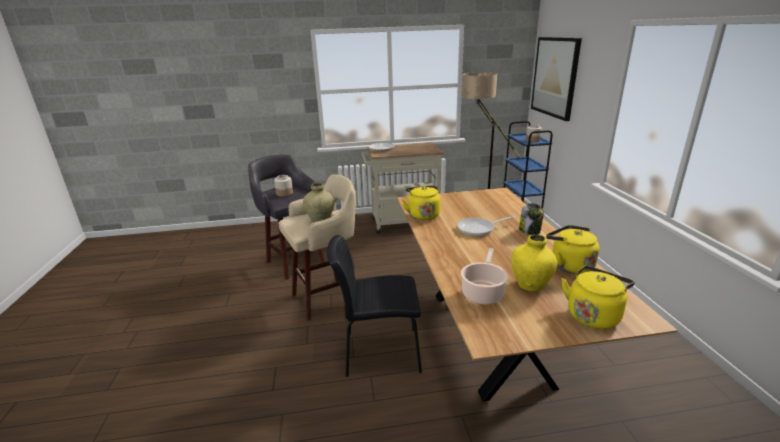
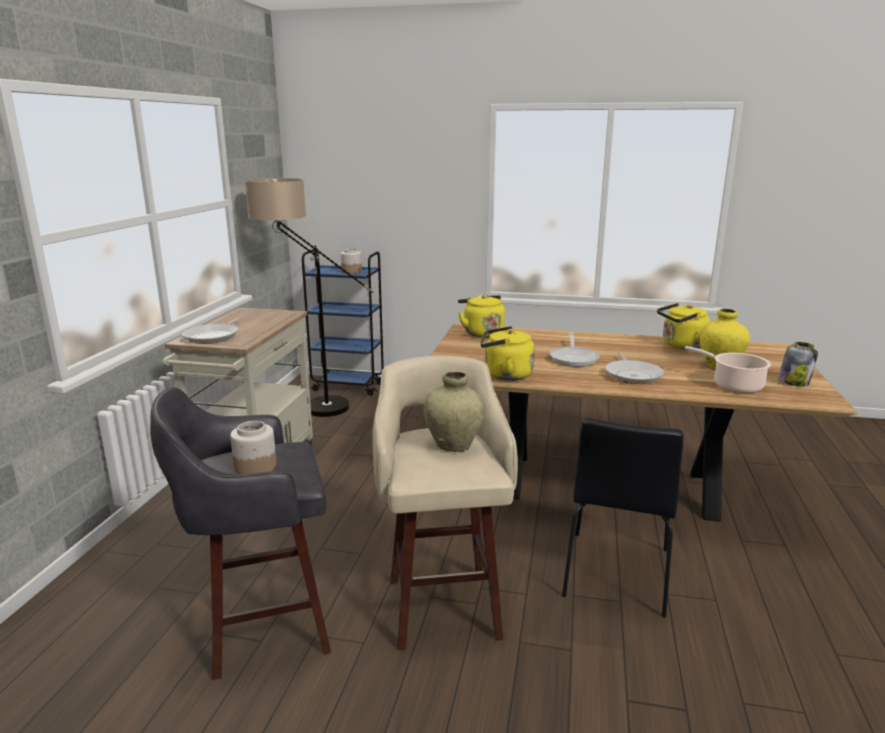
camera: 70 degrees left, 5 degrees down
(465, 251) = (632, 375): none -> frying pan
(530, 231) = (593, 341): jar -> jar (794, 382)
(555, 77) = (351, 179): picture -> none
(593, 315) = (774, 359): yellow kettle -> yellow kettle (481, 333)

